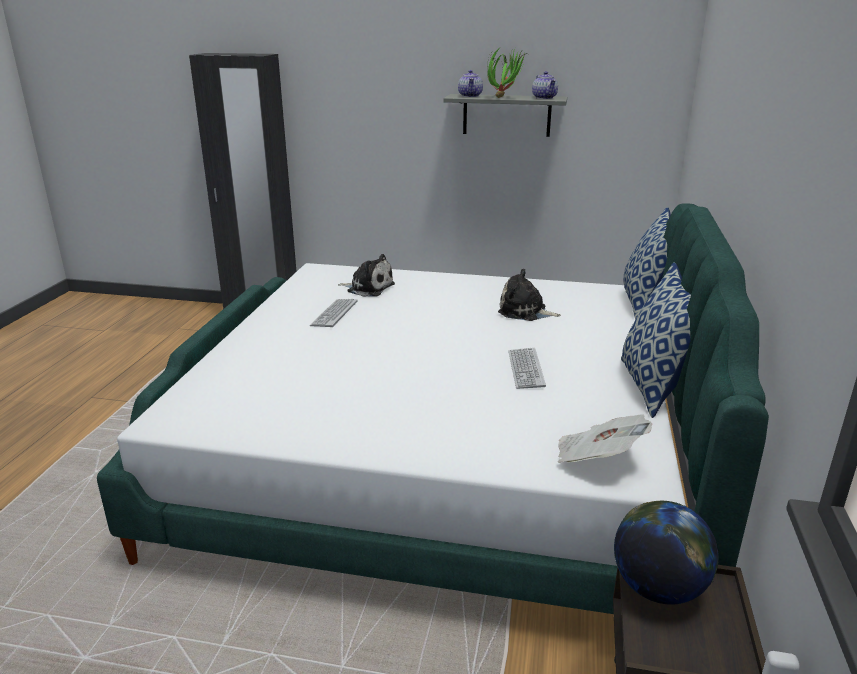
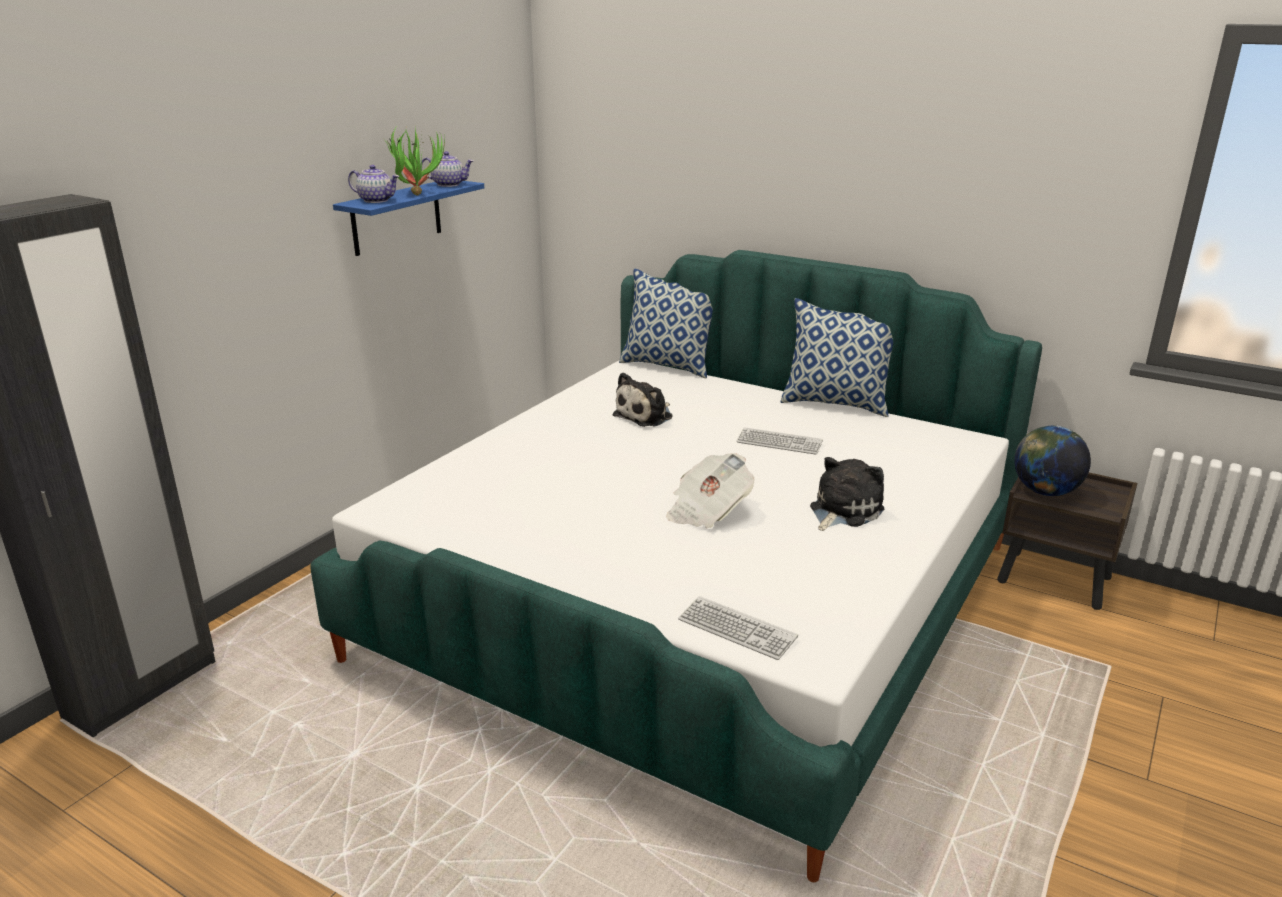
camera: 70 degrees left, 0 degrees up
(334, 314) = (562, 517): keyboard -> keyboard (737, 629)
(368, 288) = (493, 484): plush toy -> plush toy (843, 511)
(506, 115) = (396, 217): grey shelf -> blue shelf
(597, 458) = (944, 450): newspaper -> newspaper (707, 511)

